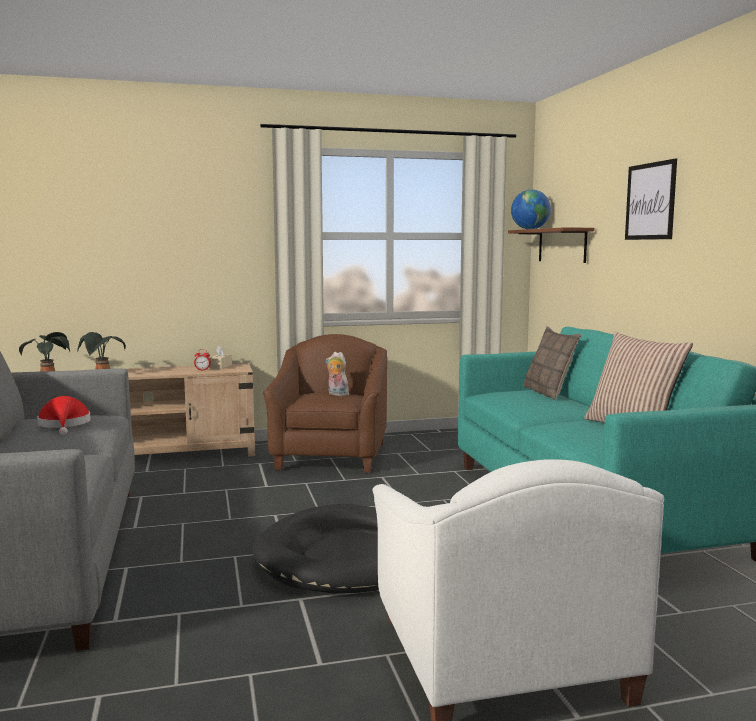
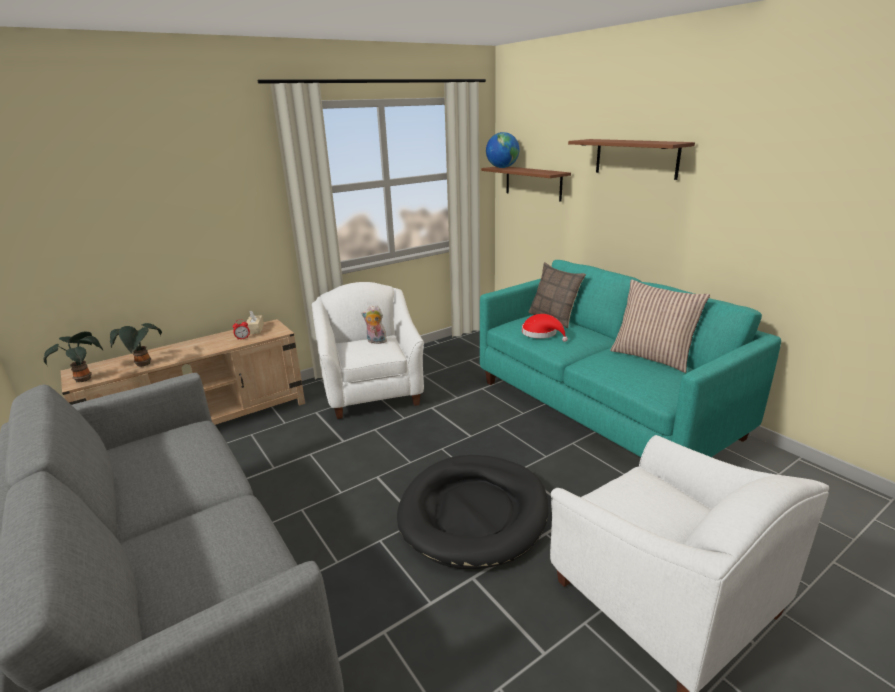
camera: 20 degrees left, 15 degrees up
(64, 425) = (168, 458): red hat -> red hat (541, 333)
(330, 457) = (372, 391): brown armchair -> white armchair
(650, 201) = (636, 158): picture -> brown shelf

